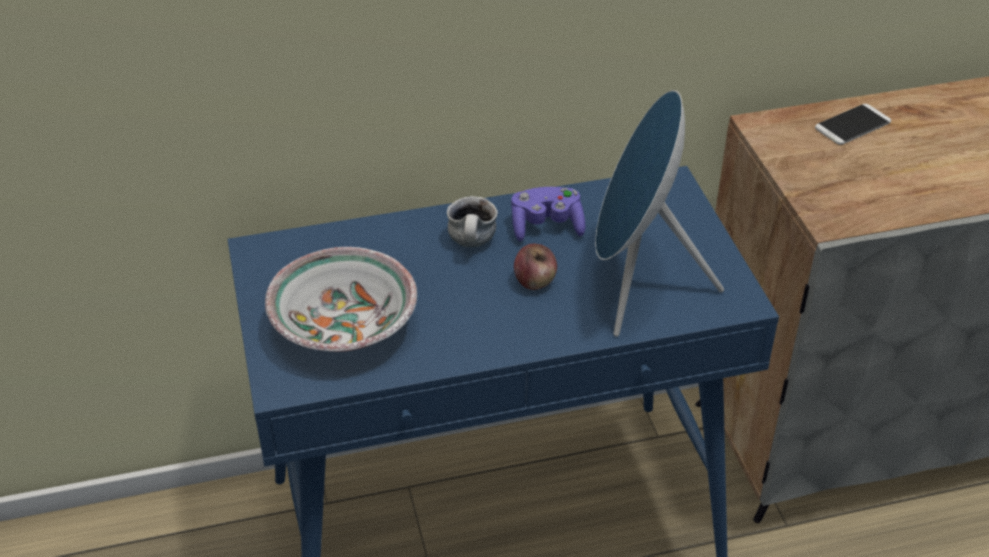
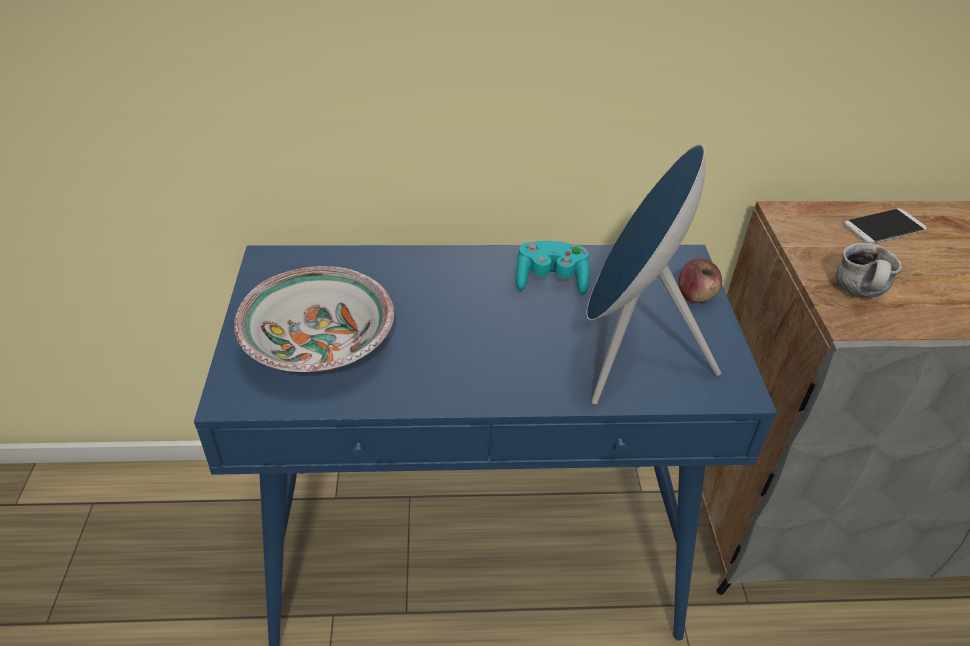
camera: 10 degrees right, 0 degrees up
(473, 244) = (474, 286): mug -> mug (861, 294)
(535, 281) = (524, 332): apple -> apple (696, 296)
(546, 226) = (551, 280): purple game controller -> turquoise game controller

